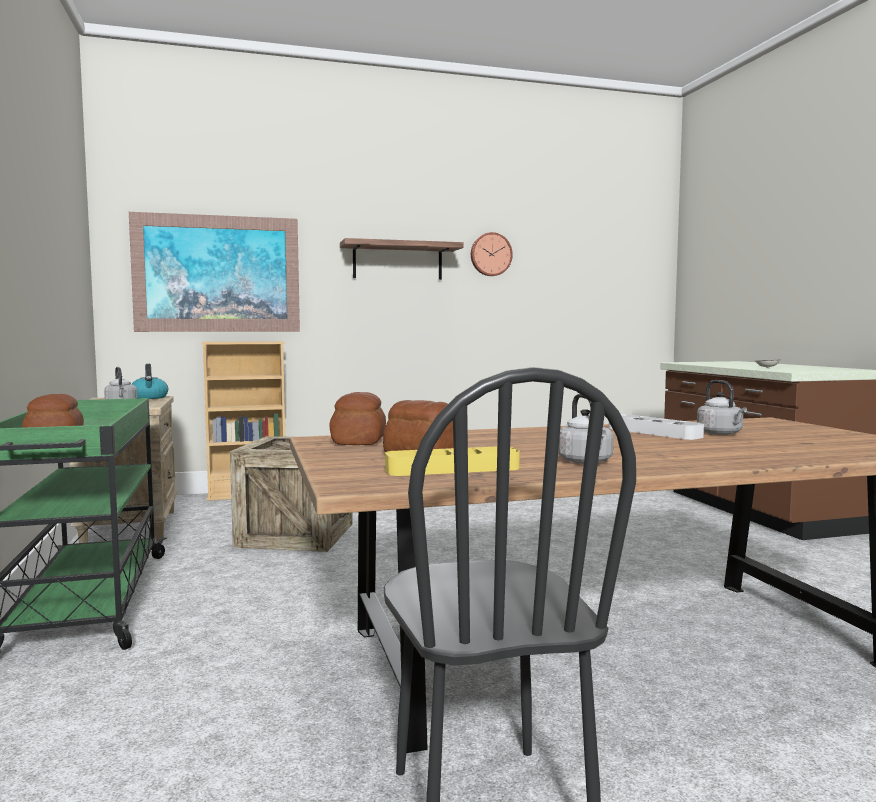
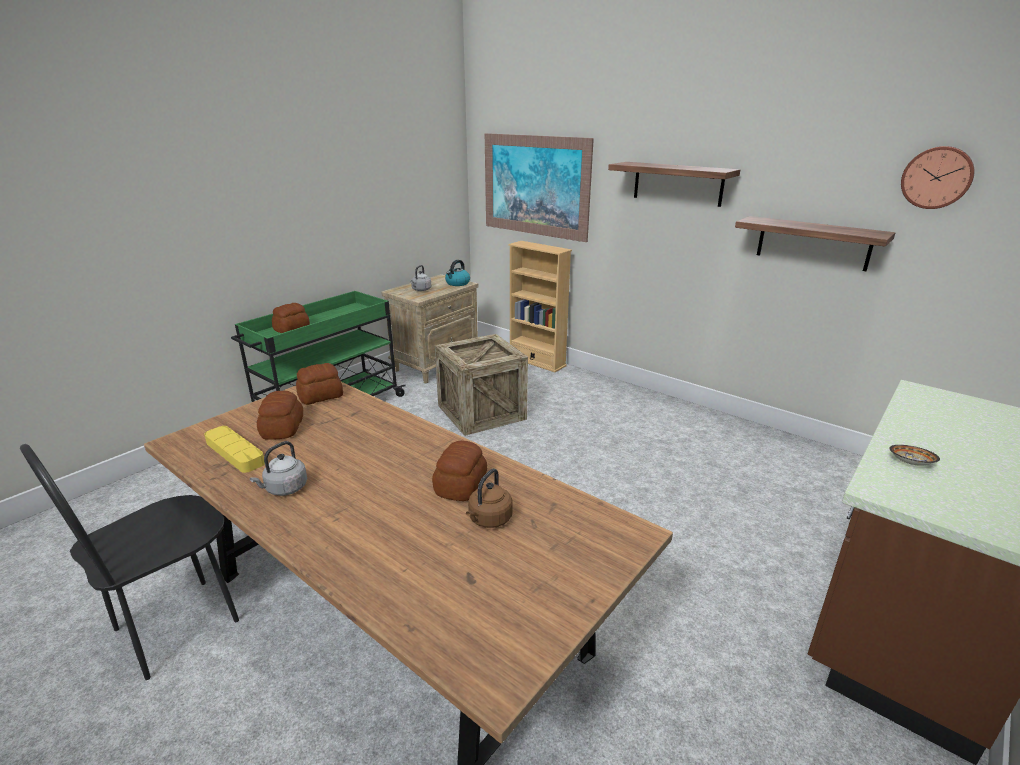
camera: 55 degrees right, 20 degrees up
(490, 254) = (786, 181): wall clock -> wall clock (937, 177)
(519, 302) = (813, 243): none -> shelf
(653, 432) = (462, 485): grey tray -> bread
(721, 433) = (489, 520): grey kettle -> brown kettle

